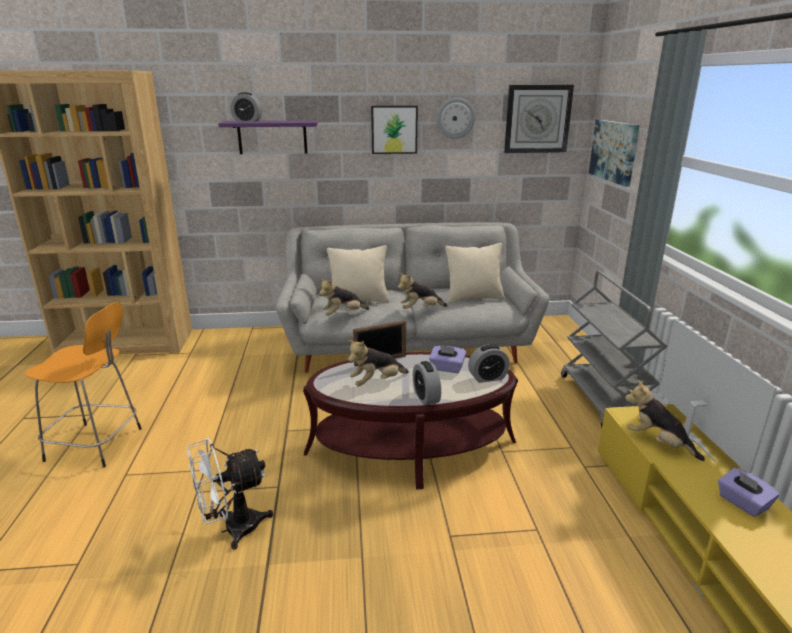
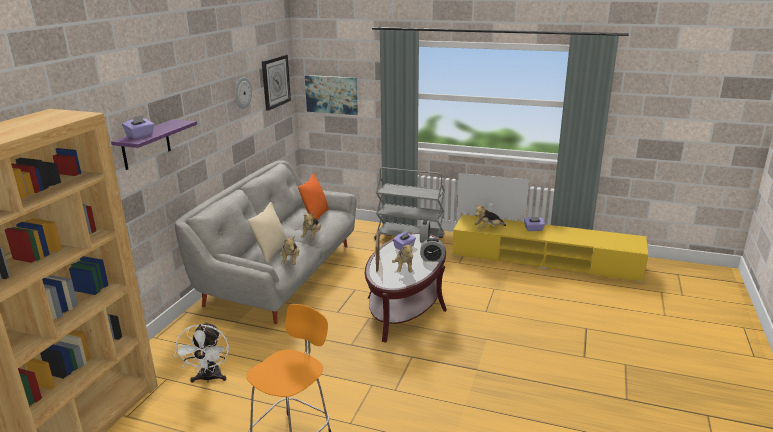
camera: 65 degrees left, 0 degrees up
(232, 529) = (441, 378): white fan -> white fan (209, 379)
(247, 121) = (140, 135): alarm clock -> purple tissue box
(394, 129) = (215, 112): picture -> none
(474, 298) = (315, 216): beige pillow -> orange pillow

